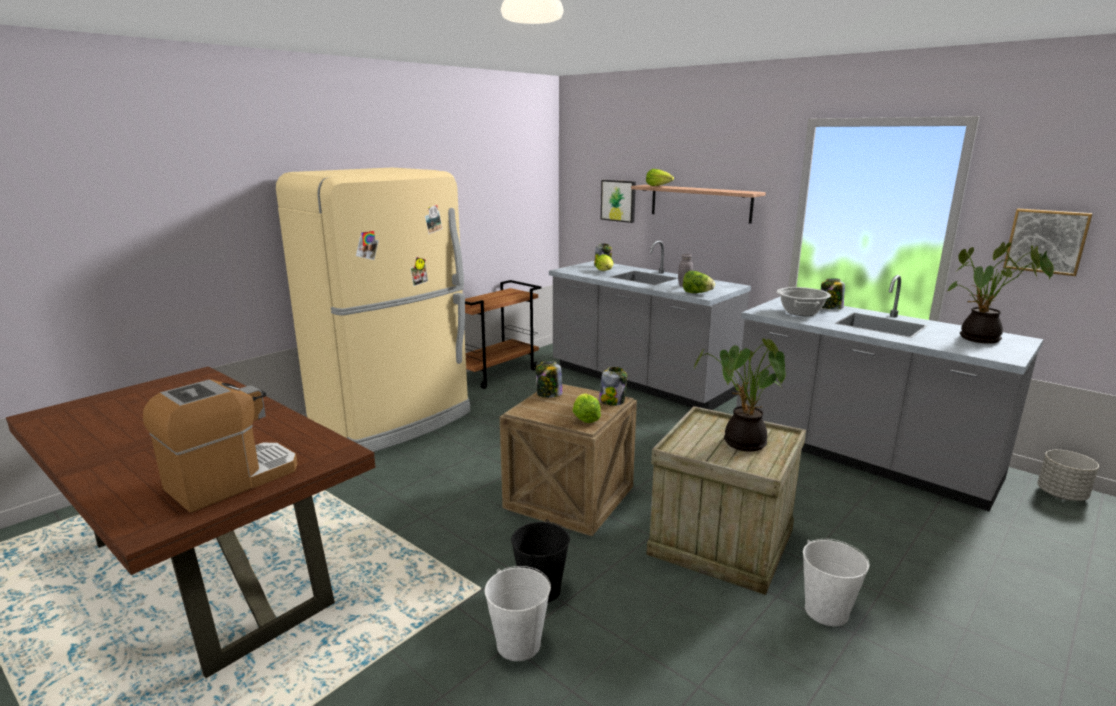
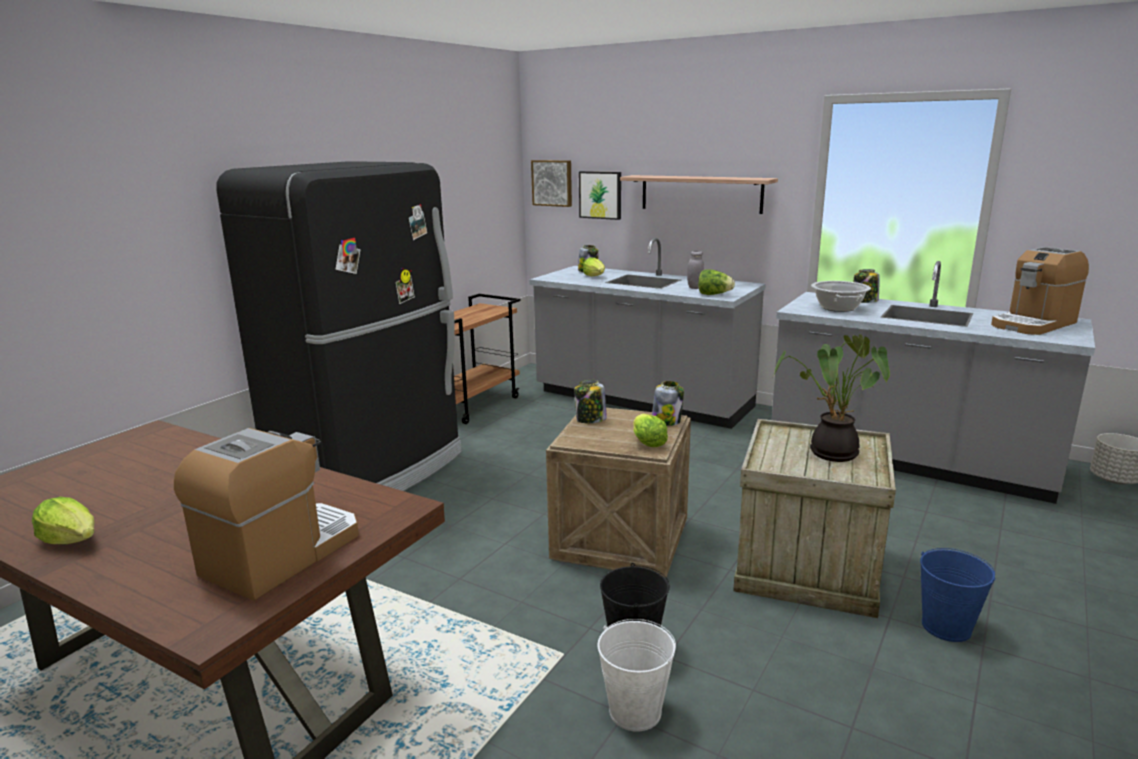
camera: 10 degrees left, 0 degrees up
(394, 421) = (372, 471): beige fridge -> black fridge
(658, 186) = (651, 176): lettuce -> lettuce (72, 540)
(826, 611) = (946, 627): white bucket -> blue bucket
(980, 340) = (1033, 324): potted plant -> coffee machine
(1046, 241) = (1085, 217): picture -> picture (552, 183)

